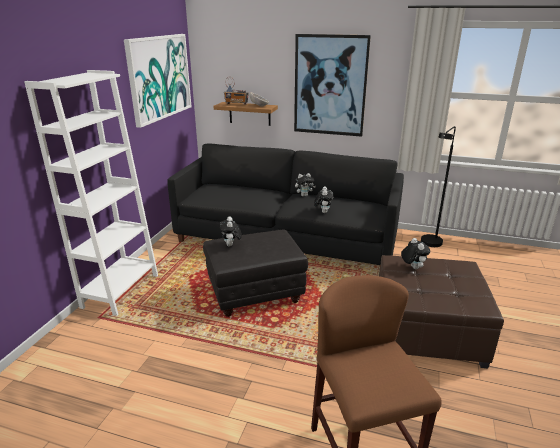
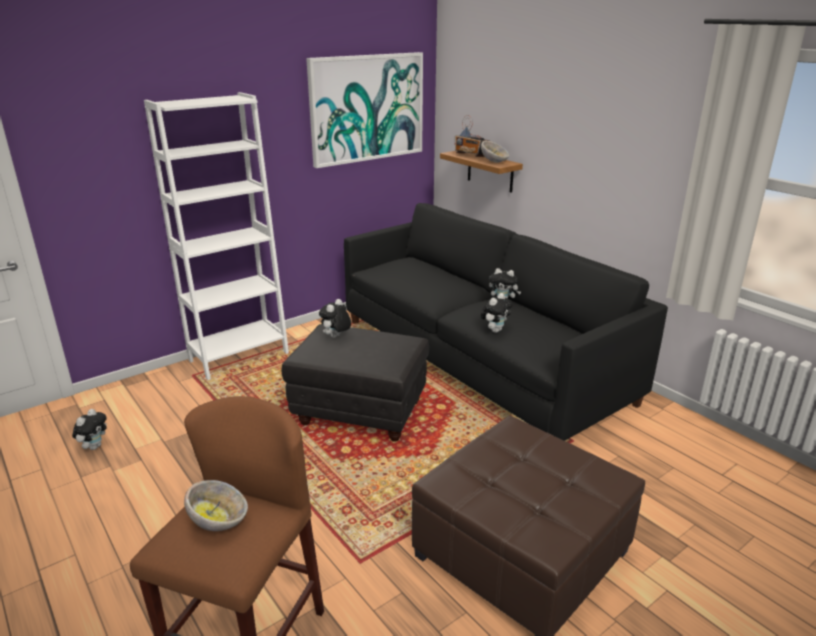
camera: 35 degrees right, 0 degrees up
(330, 86) = (590, 144): picture -> none
(372, 368) = (219, 521): none -> bowl
(412, 267) = (526, 447): plush toy -> plush toy (94, 446)
(430, 245) = (691, 441): black floor lamp -> none

